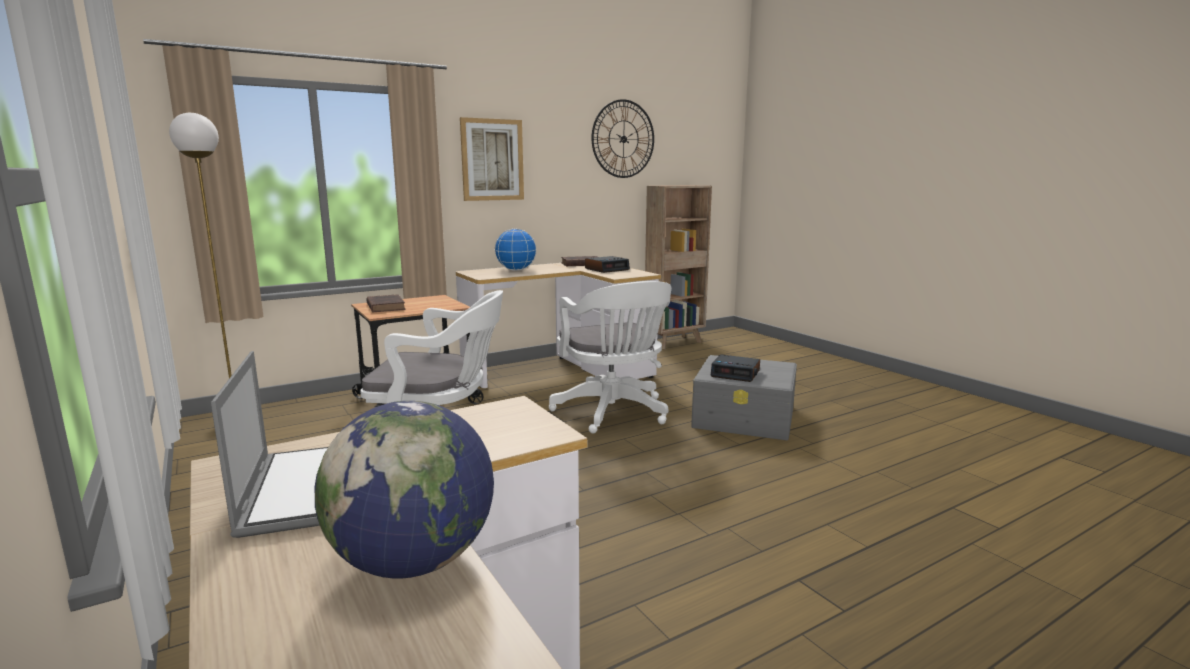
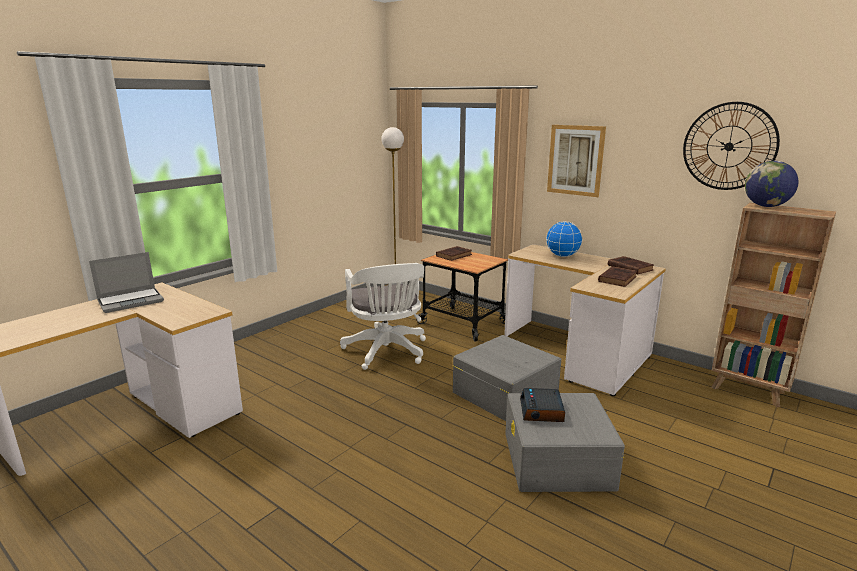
camera: 70 degrees right, 5 degrees up
(413, 562) = (73, 323): globe -> globe (766, 206)
(607, 269) = (617, 279): alarm clock -> brown book
(613, 413) = (504, 393): white office chair -> grey storage box

